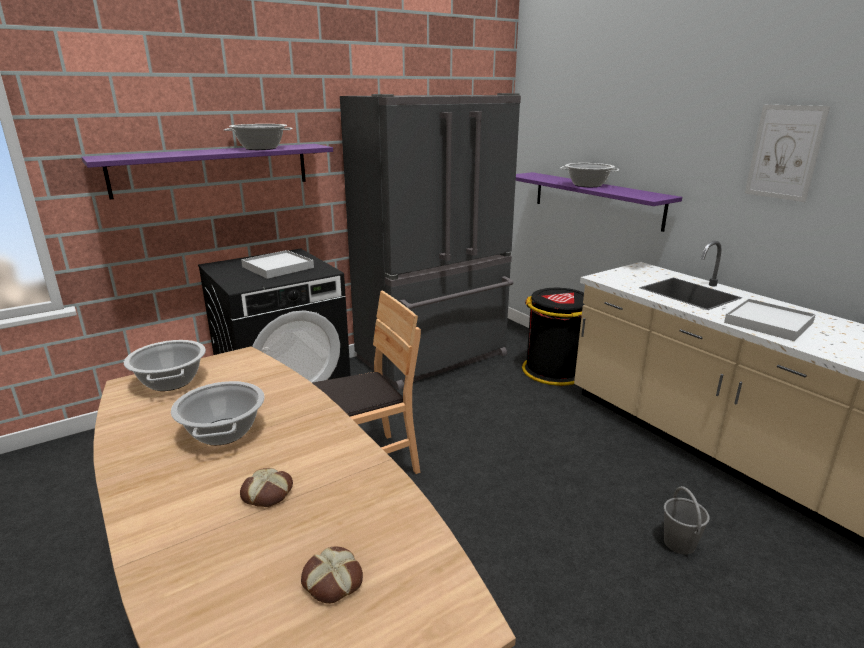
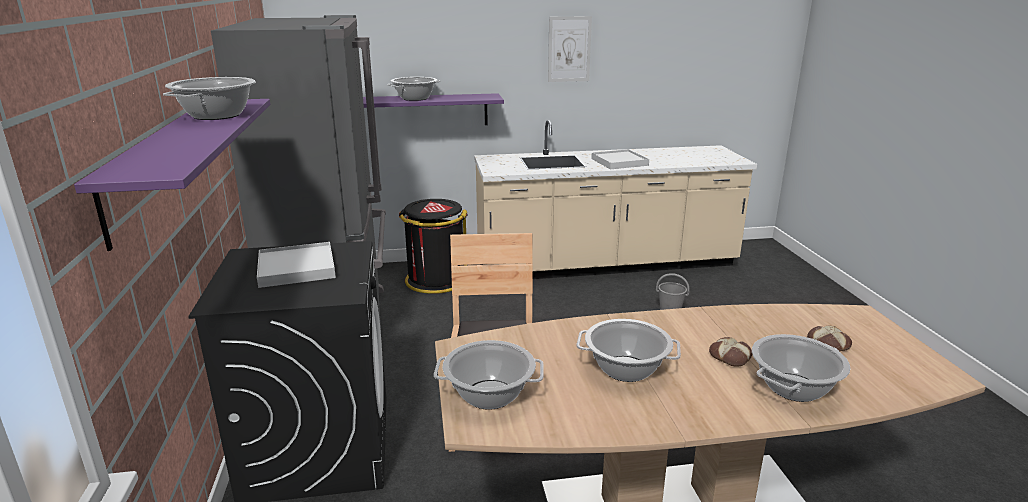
camera: 65 degrees left, 0 degrees up
(201, 550) = (794, 388): none -> cooking pot

